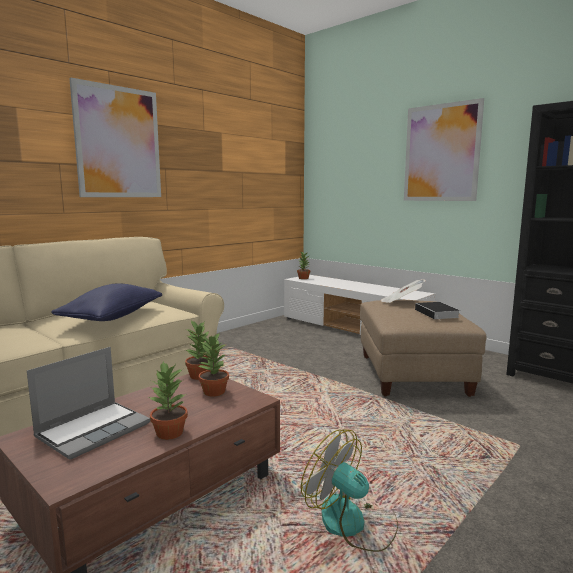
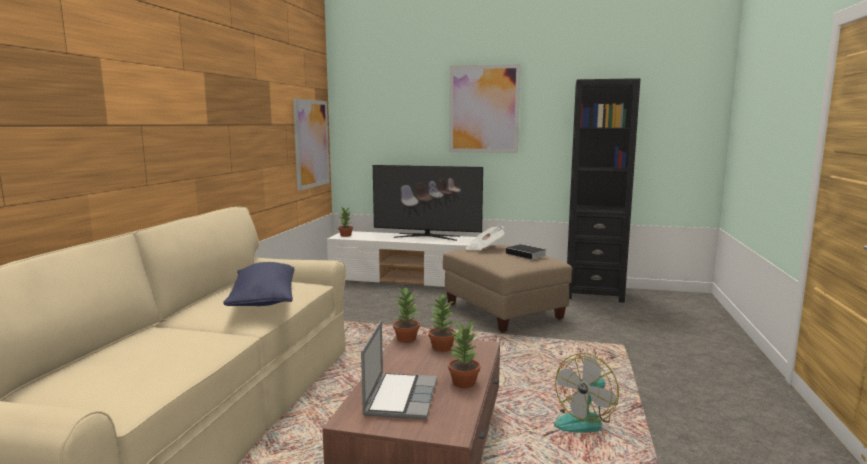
camera: 30 degrees left, 0 degrees up
(118, 142) = (191, 97): picture -> picture (311, 143)
(353, 524) = (583, 420): fan -> fan turned 60 degrees counterclockwise
(374, 286) = (426, 236): none -> television

